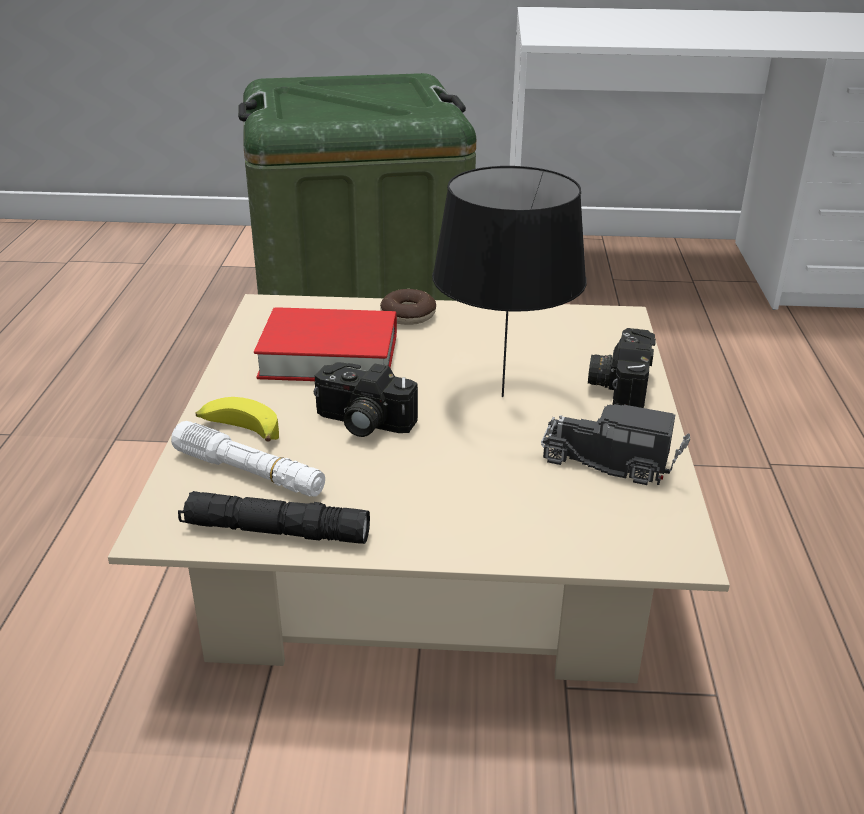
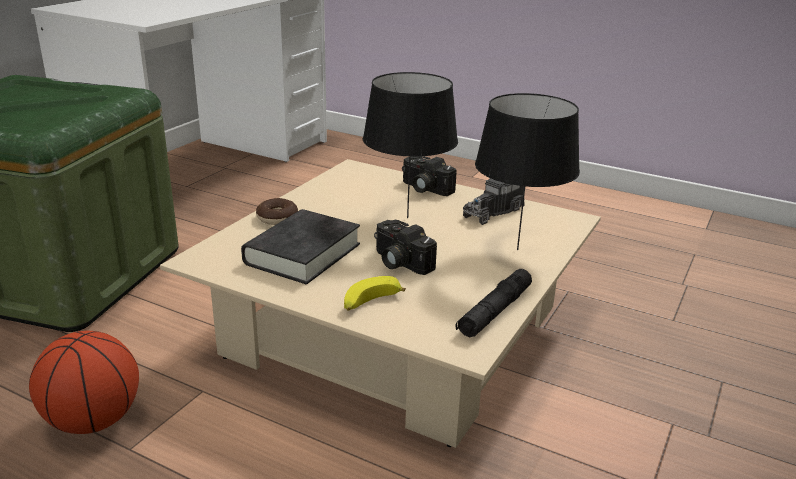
camera: 65 degrees left, 5 degrees down
(145, 406) = (93, 421): none -> basketball
(249, 473) = (425, 309): white flashlight -> none
(329, 356) = (302, 254): red book -> black book
(361, 423) = (399, 262): camera -> camera turned 90 degrees clockwise
(491, 512) = (517, 249): none -> black table lamp

